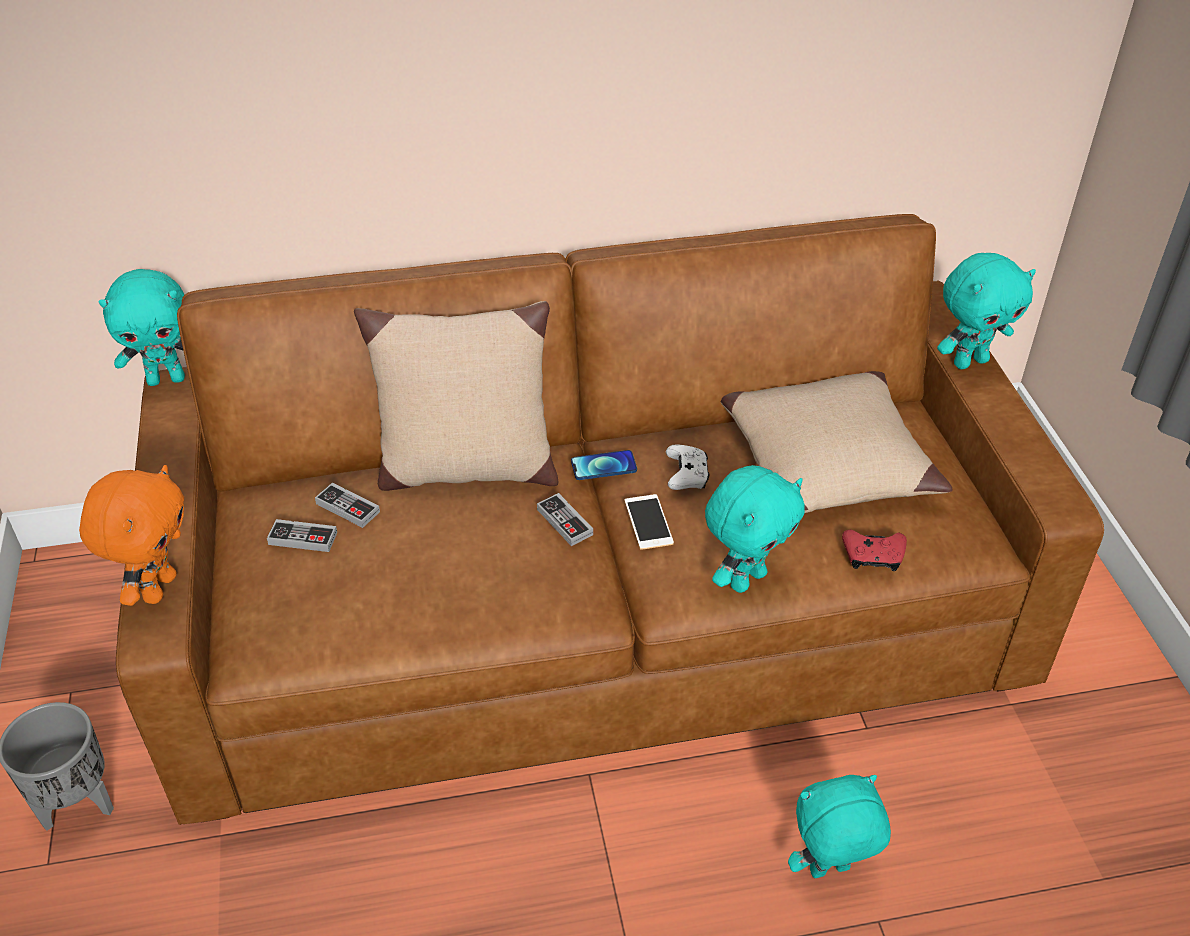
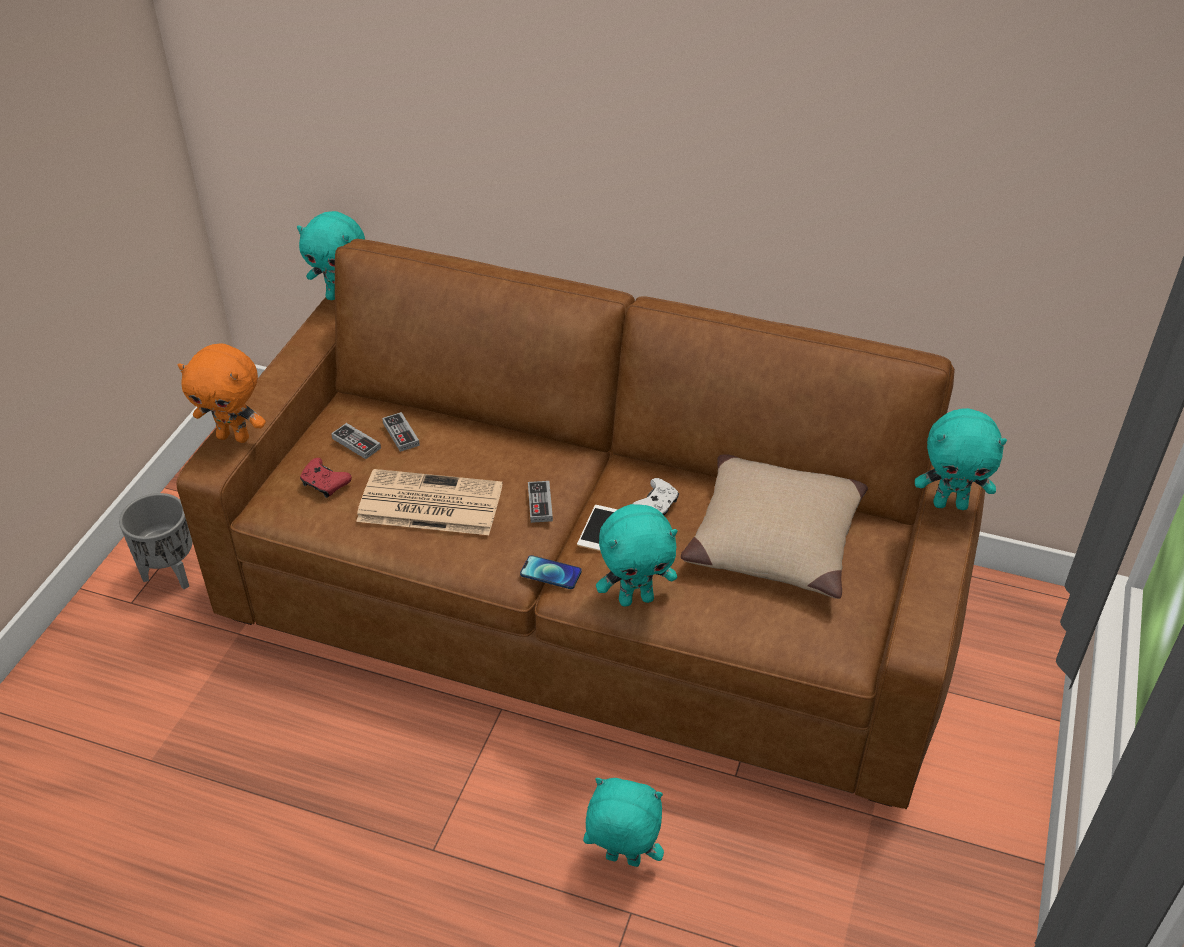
camera: 30 degrees right, 0 degrees up
(158, 587) = (234, 437): orange plush toy -> orange plush toy turned 60 degrees clockwise
(444, 572) = (428, 504): none -> newspaper
(465, 468) = (503, 438): beige pillow -> none
(604, 466) = (603, 475): phone -> phone (550, 573)
(873, 557) = (745, 624): red game controller -> red game controller (324, 484)

